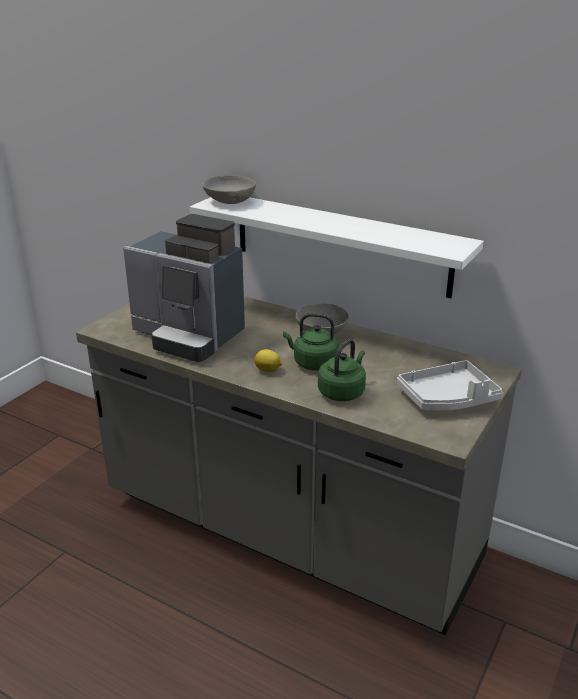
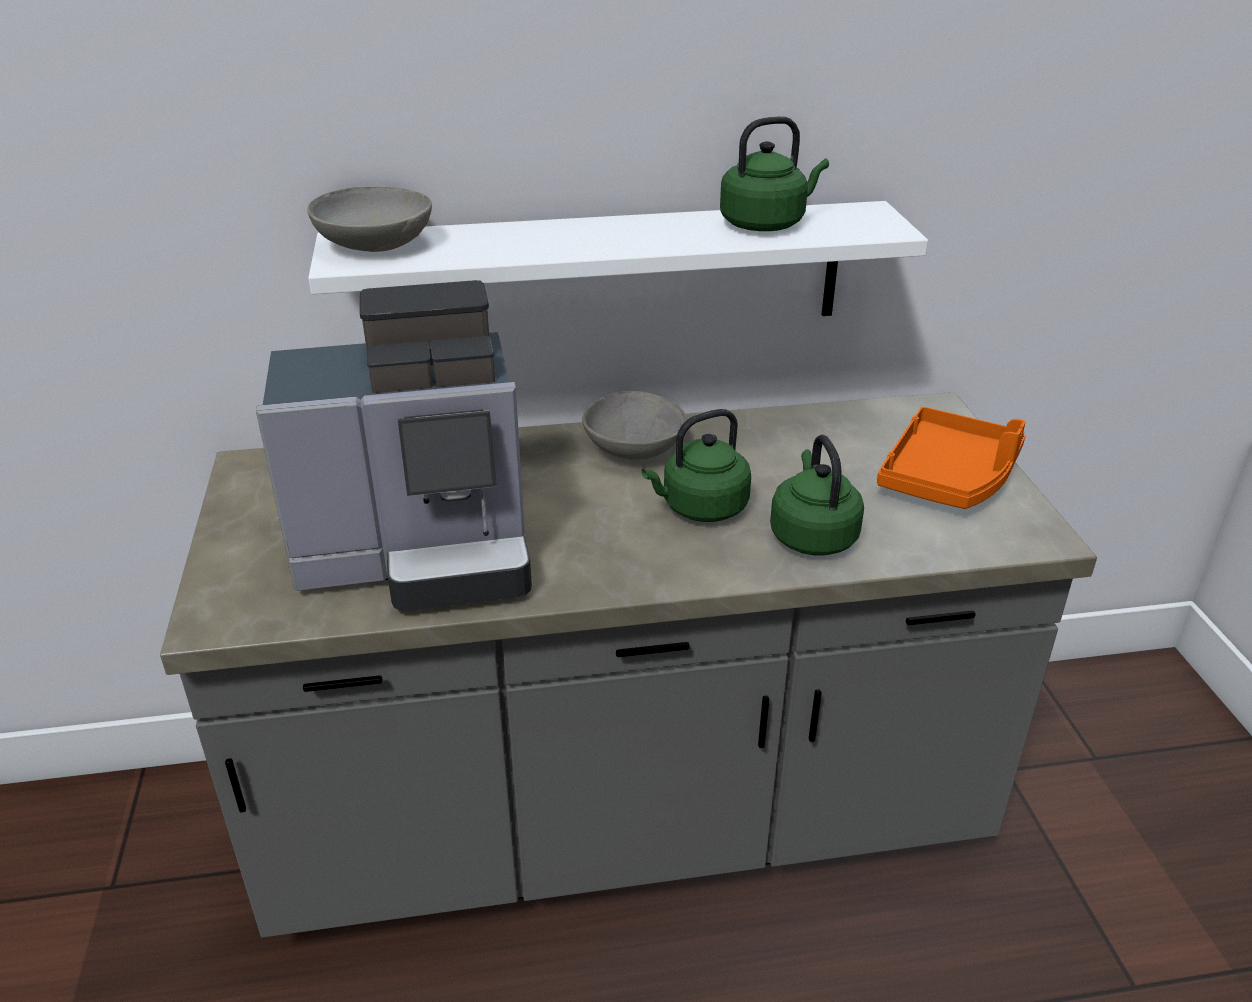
camera: 40 degrees left, 5 degrees up
(268, 370) = (653, 553): lemon -> none
(399, 234) = (766, 223): none -> green kettle
(448, 398) = (949, 477): grey tray -> orange tray

